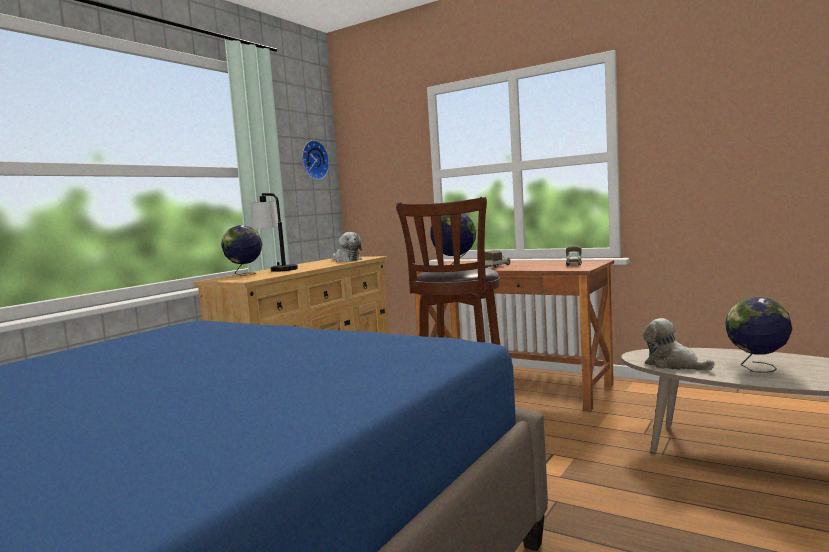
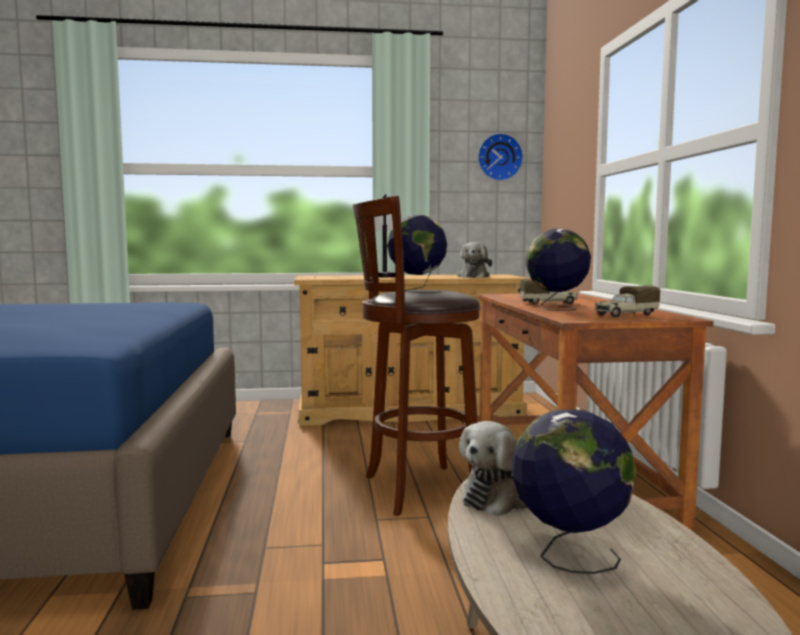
camera: 50 degrees right, 0 degrees up
(245, 274) = (344, 276): globe -> globe (556, 309)
(673, 365) = (501, 496): plush toy -> plush toy turned 150 degrees counterclockwise

